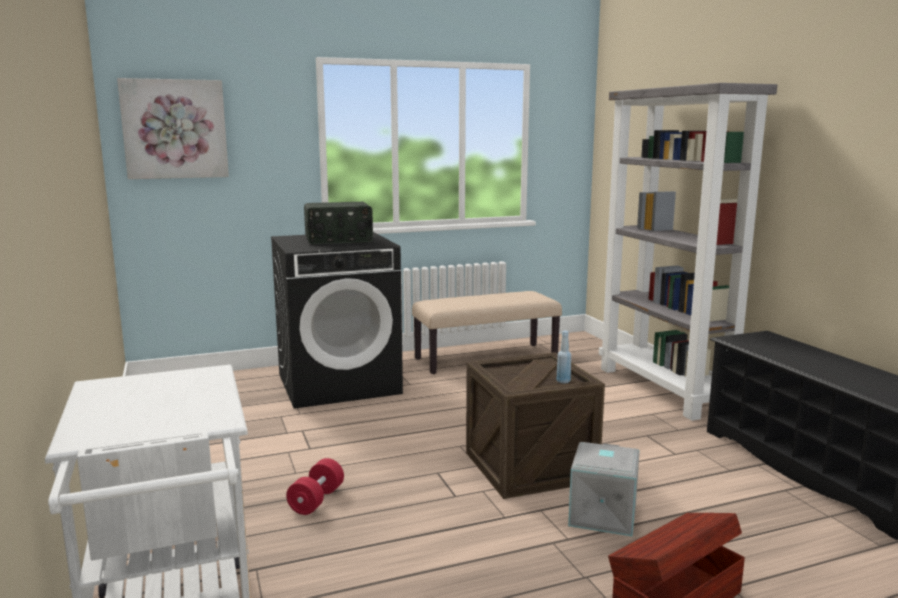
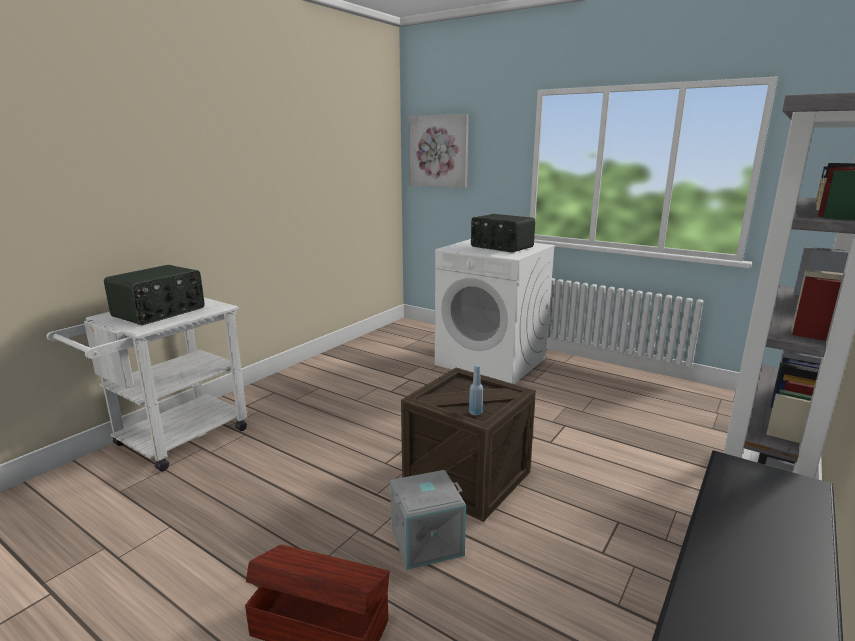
camera: 55 degrees right, 5 degrees up
(157, 404) = (160, 312): none -> radio
(316, 500) = (330, 419): red dumbbell -> none
(339, 384) = (492, 361): black washing machine -> white washing machine
(486, 358) = (637, 389): beige bench -> none

